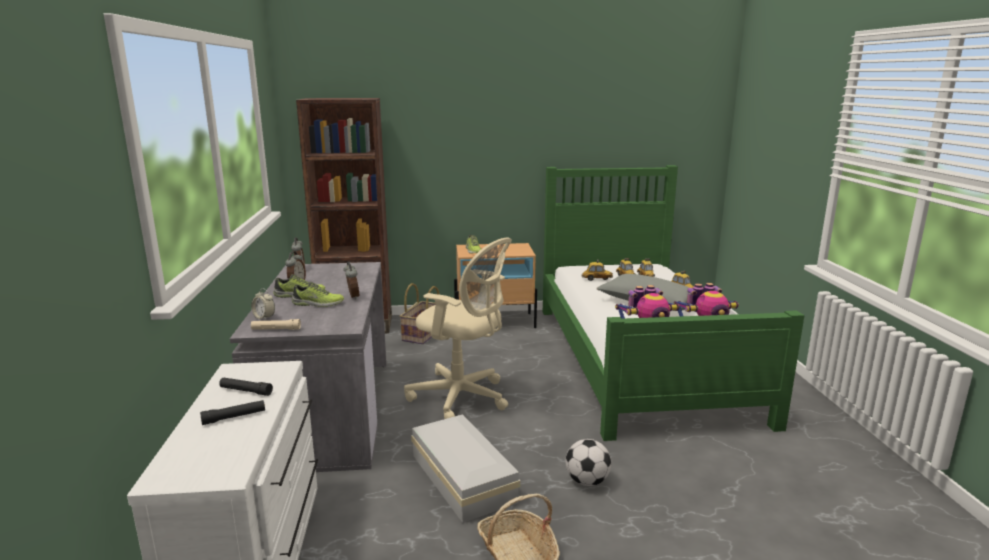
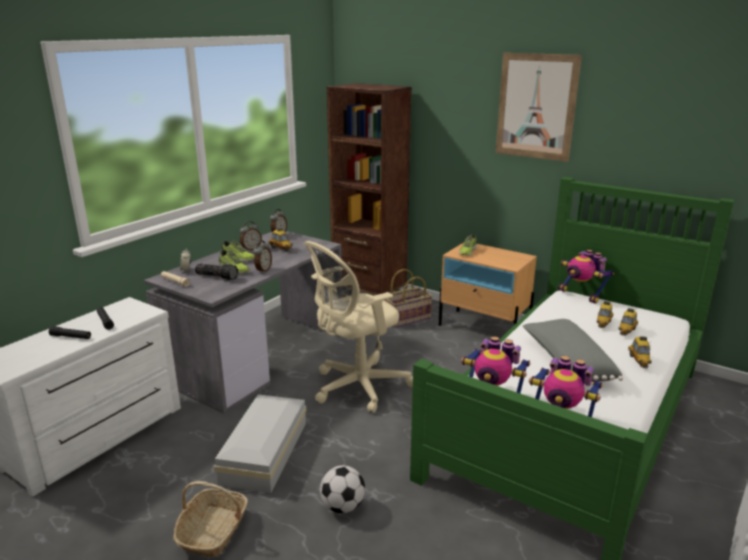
camera: 40 degrees right, 5 degrees up
(315, 313) = (217, 276): none -> flashlight
(462, 398) = (357, 387): beige office chair -> beige office chair turned 75 degrees clockwise
(512, 108) = (536, 106): none -> picture
(582, 265) = (581, 295): none -> toy robot
(596, 279) = (566, 316): toy car -> toy car (281, 248)

